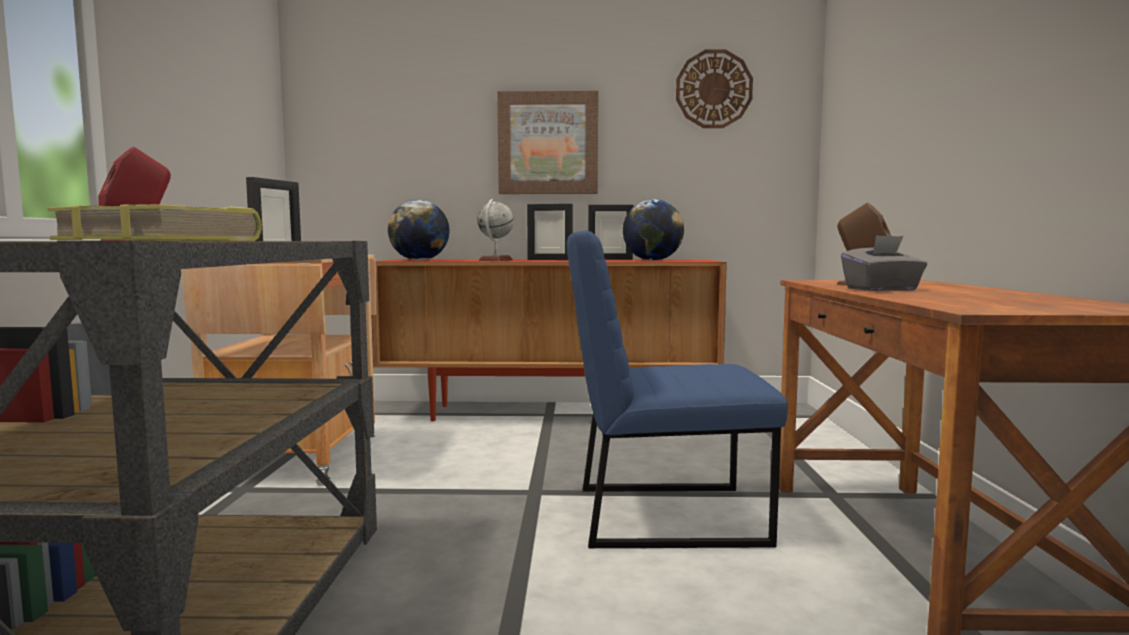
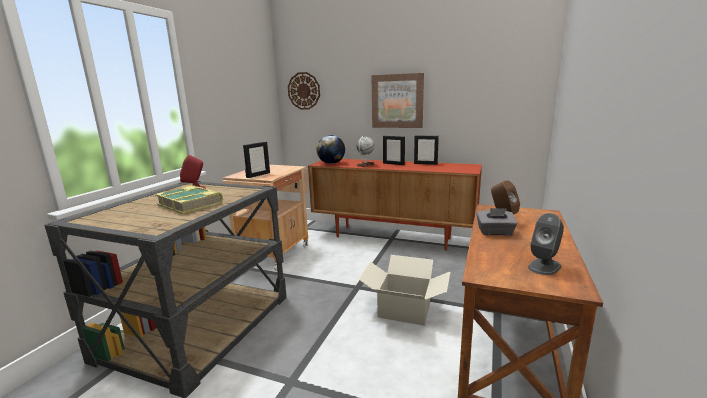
camera: 20 degrees right, 10 degrees up
(652, 260) = (443, 168): globe -> none
(662, 514) = (404, 309): blue chair -> cardboard box
(713, 89) = (490, 68): wall clock -> wall clock (304, 91)
(1050, 301) = (544, 266): none -> grey speaker

